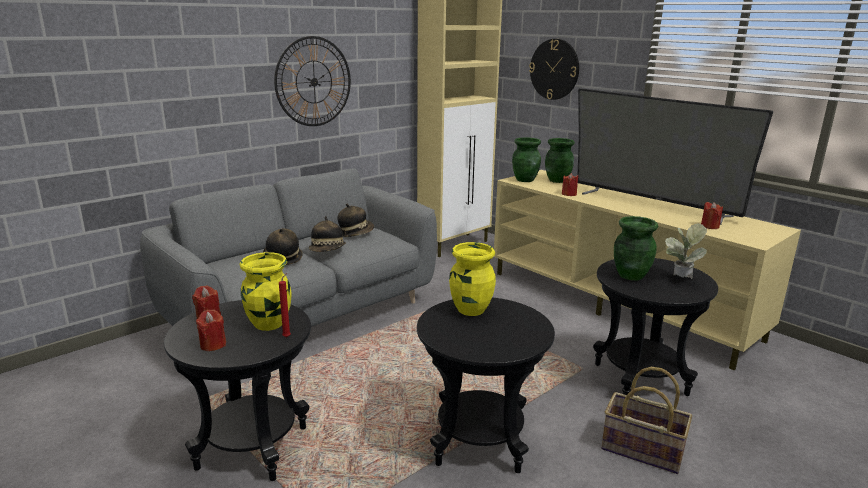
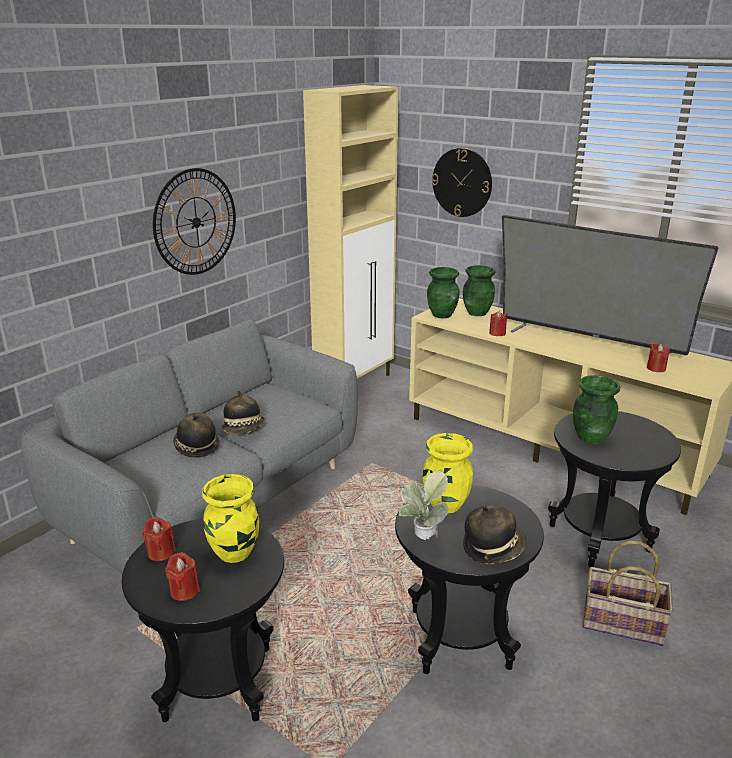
camera: 10 degrees left, 5 degrees up
(287, 336) = (263, 568): red candle -> none
(356, 233) = (266, 400): hat -> hat (493, 548)
(679, 279) = (640, 437): potted plant -> potted plant (421, 540)

